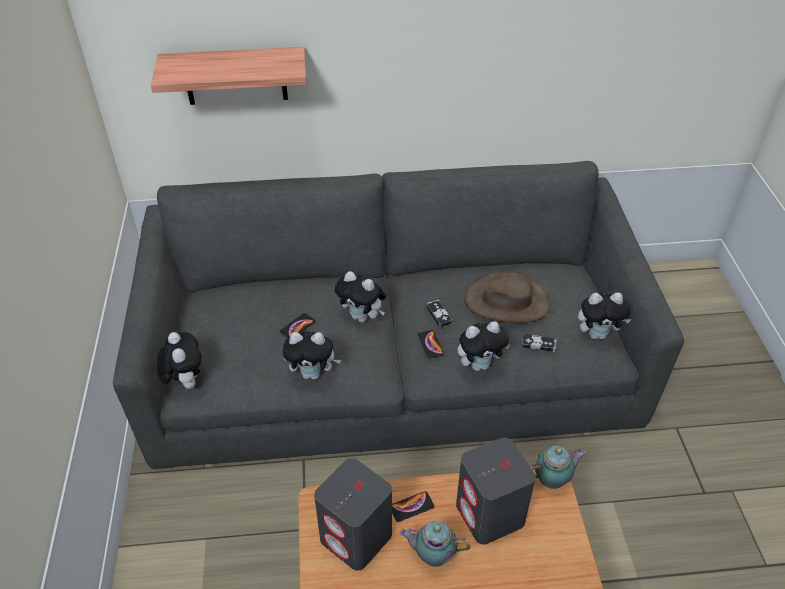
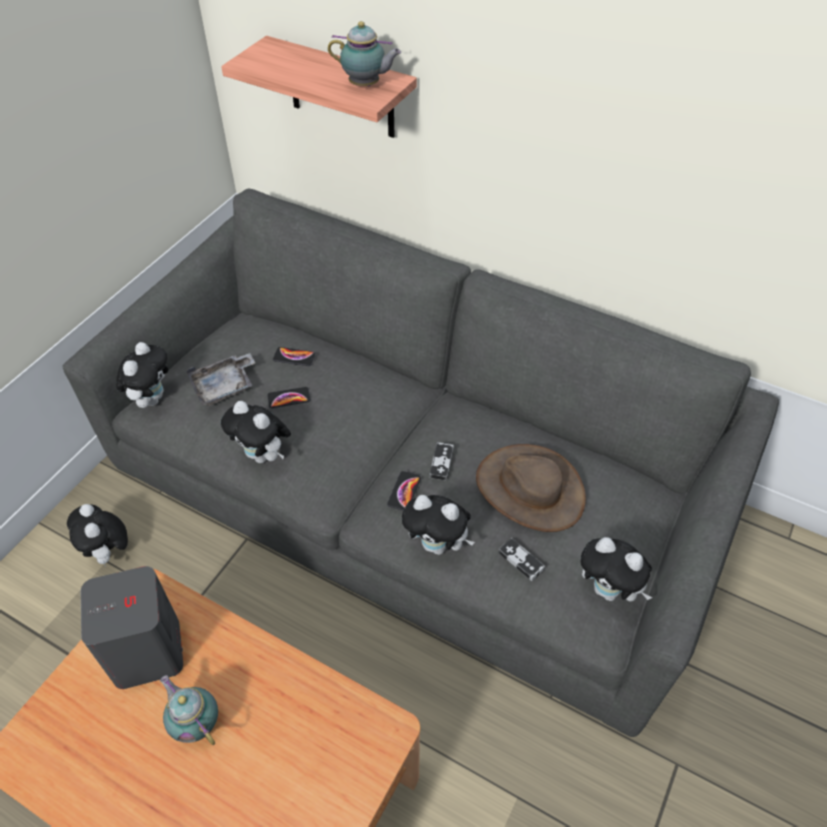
camera: 35 degrees right, 5 degrees up
(240, 343) = (224, 386): none -> grey tray
(362, 317) = (364, 422): plush toy -> plush toy (108, 553)
(411, 507) = (224, 657): phone -> phone (294, 357)
(490, 514) = (291, 721): grey speaker -> none
(553, 480) = (392, 730): teapot -> teapot (366, 86)

